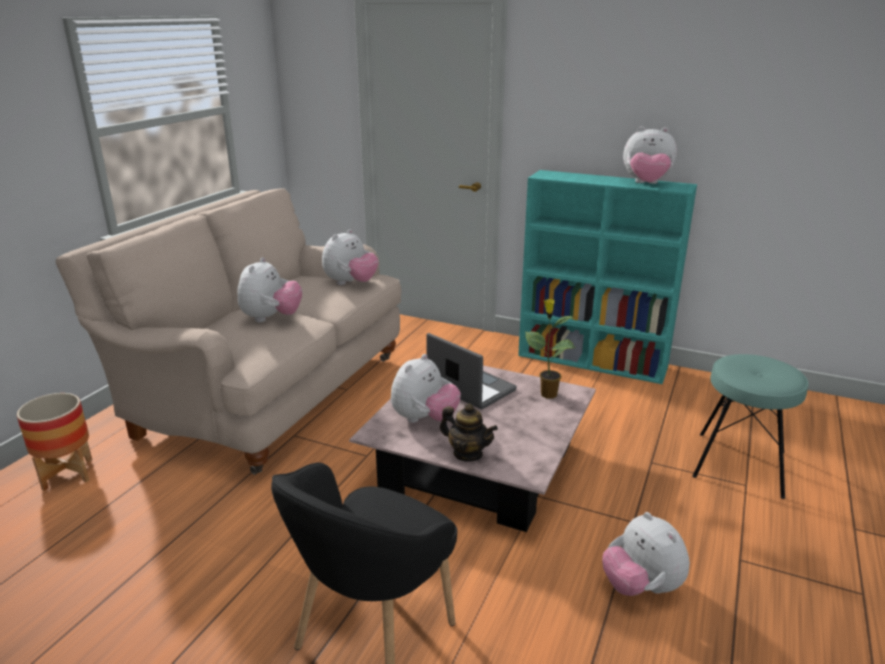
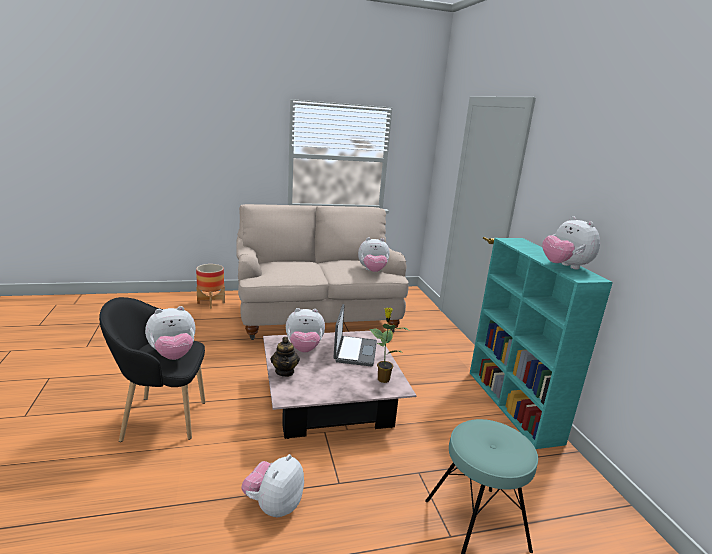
camera: 50 degrees right, 5 degrees down
(271, 318) = (302, 267): plush toy -> plush toy (173, 355)

